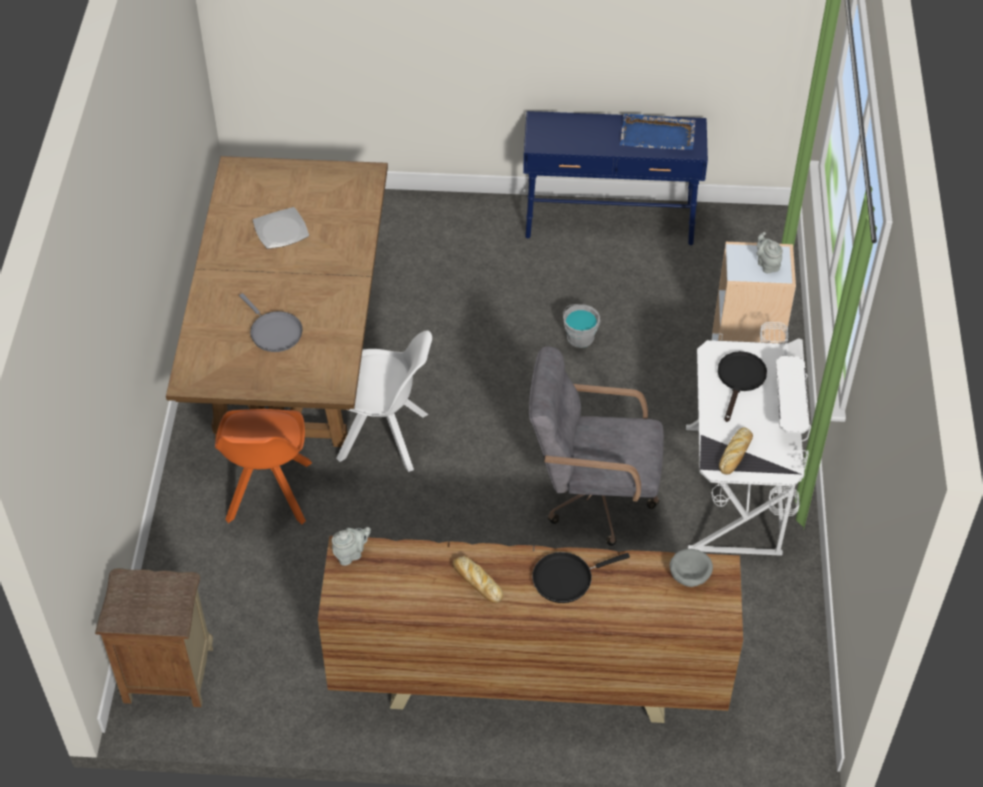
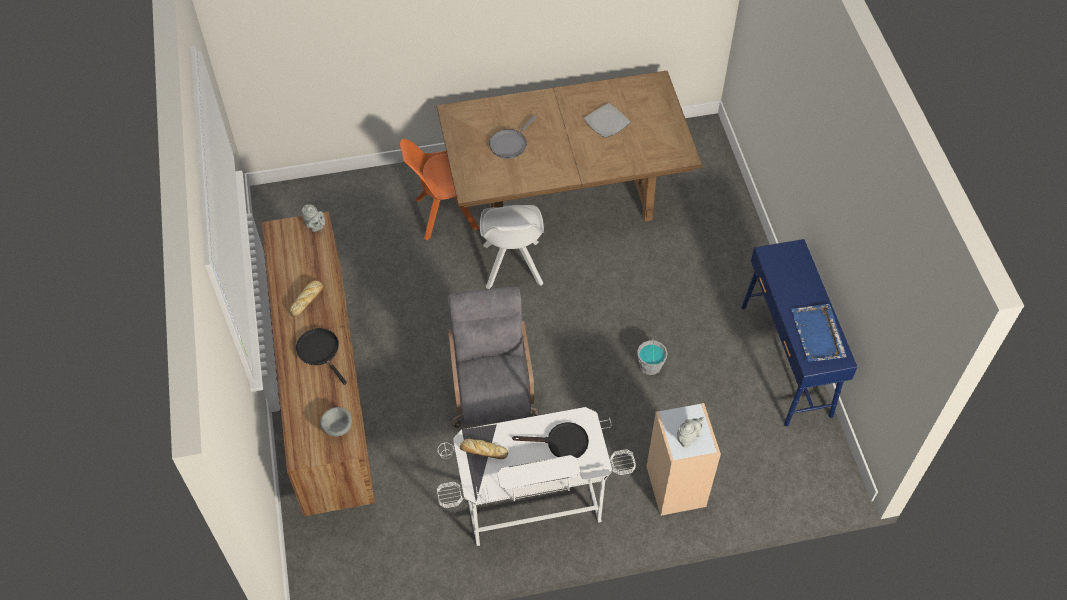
camera: 75 degrees right, 5 degrees up
(168, 673) = (295, 203): beige nightstand -> none

